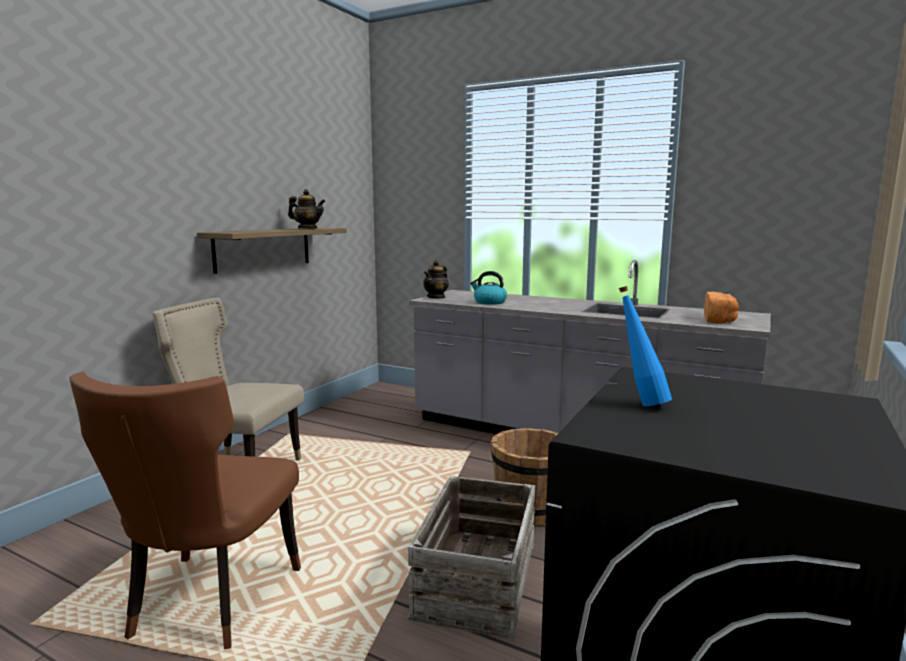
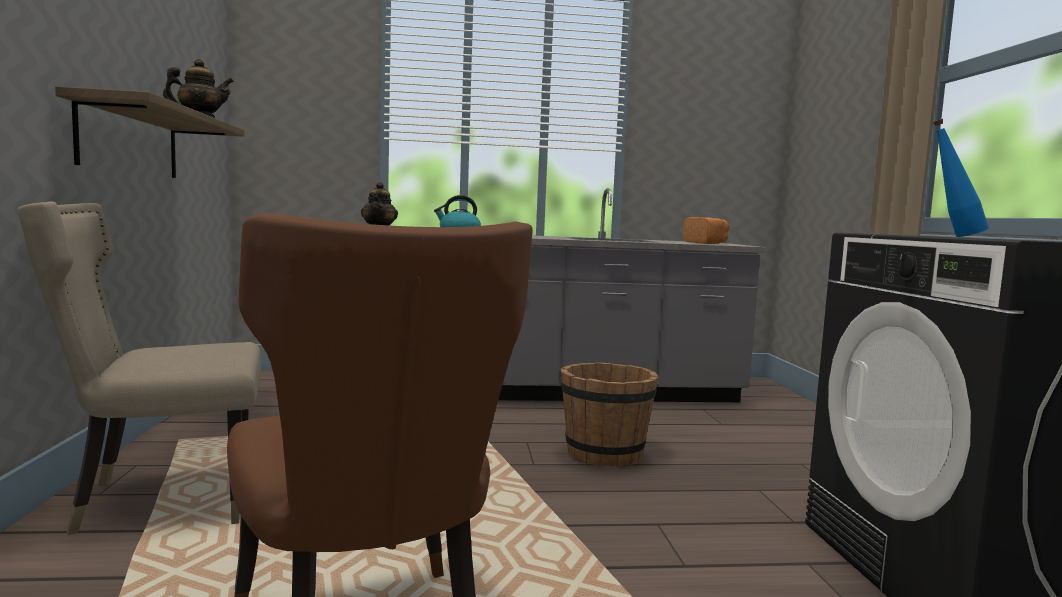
camera: 35 degrees left, 5 degrees down
(478, 580) = (652, 523): crate -> none

